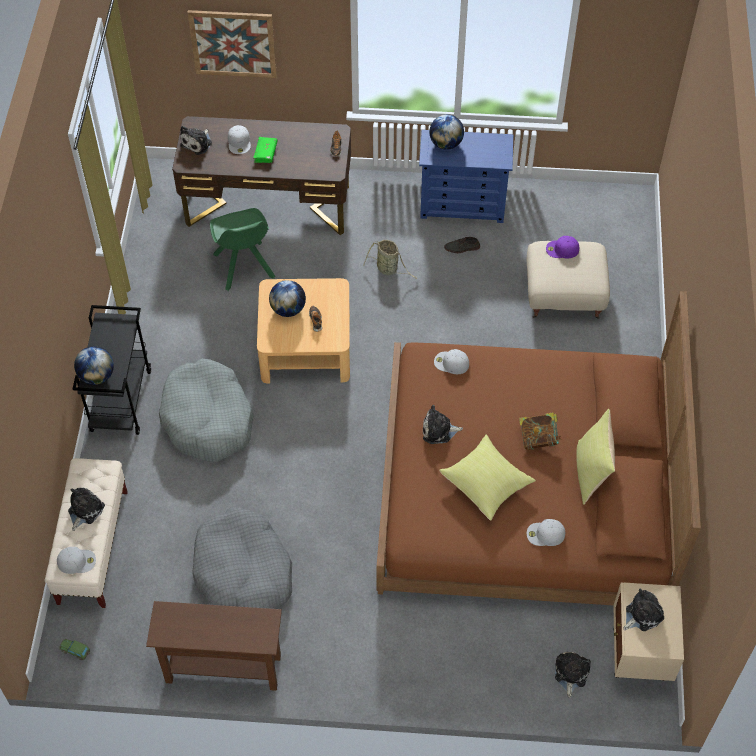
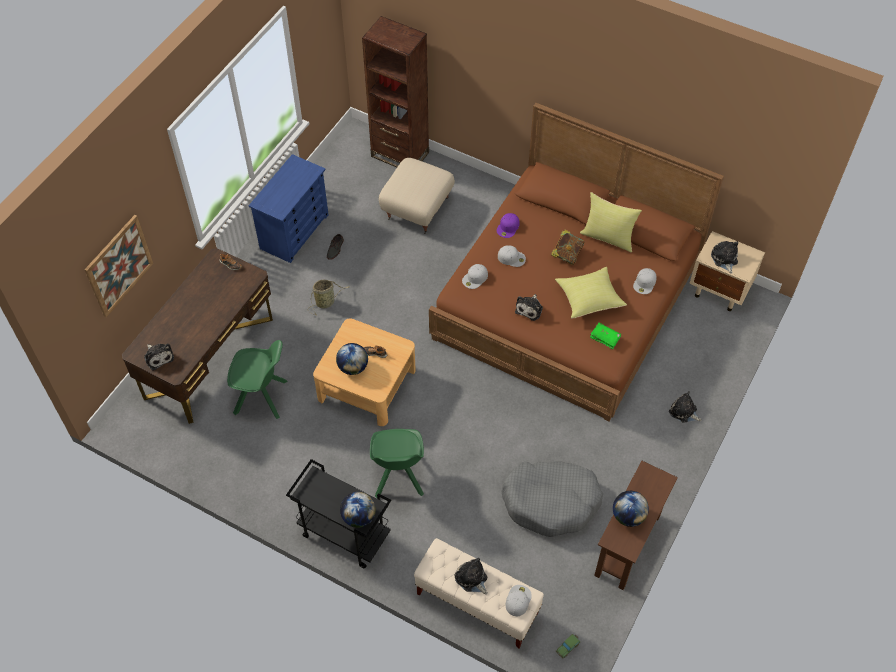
camera: 65 degrees left, 0 degrees up
(208, 419) = (398, 477): grey dog bed -> green chair
(239, 142) = (178, 327): white cap -> white cap (511, 257)
(265, 153) = (203, 313): green book -> green book (605, 337)
(446, 144) = (273, 196): globe -> globe (628, 516)
(562, 249) = (400, 179): purple cap -> purple cap (508, 227)
(570, 674) = (718, 334): plush toy -> plush toy (684, 412)
(630, 250) = (400, 154): none -> brown bookcase

